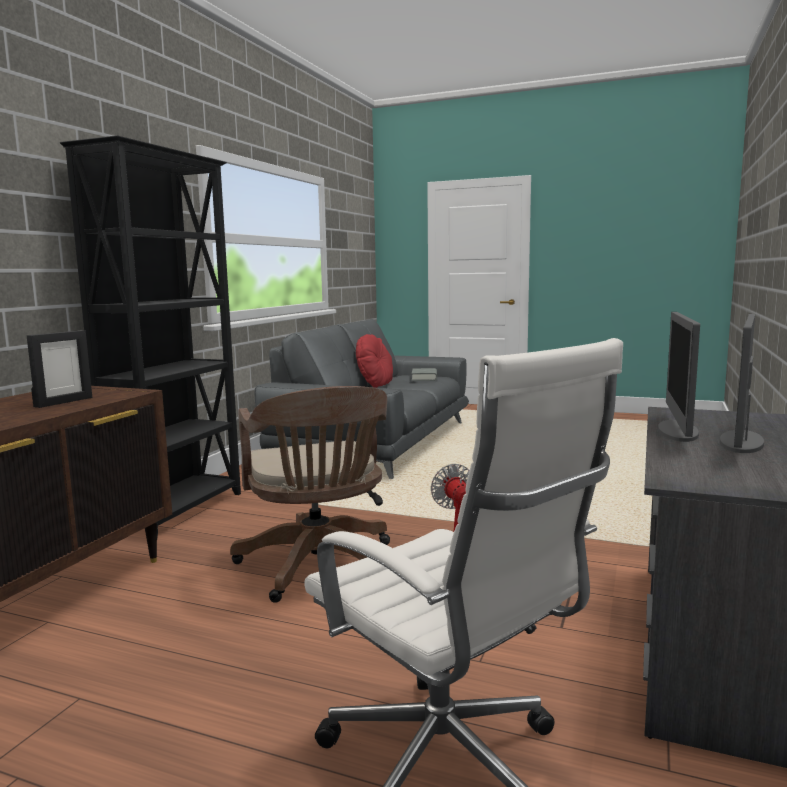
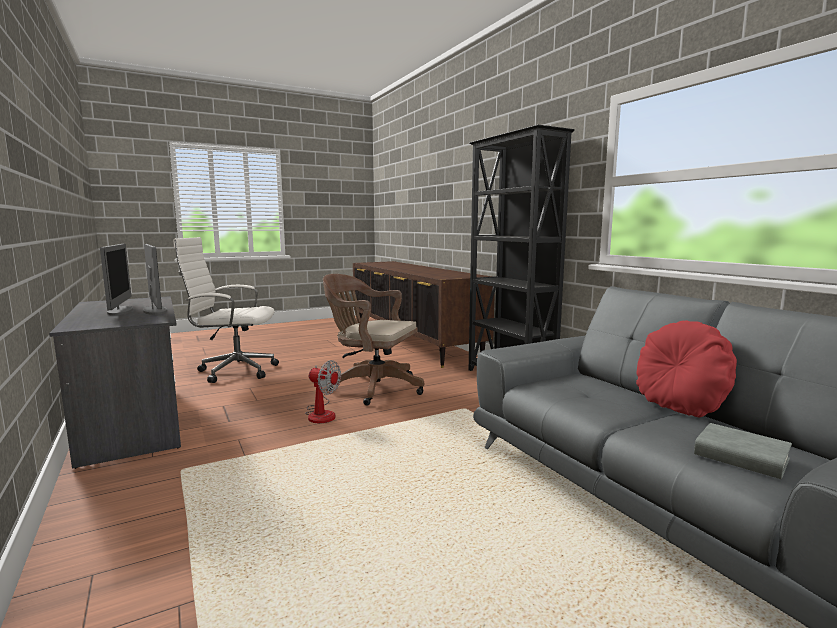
camera: 130 degrees right, 0 degrees up
(63, 402) = (440, 275): picture frame -> none

